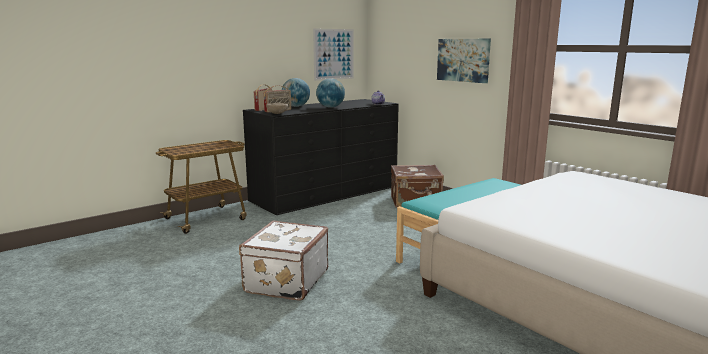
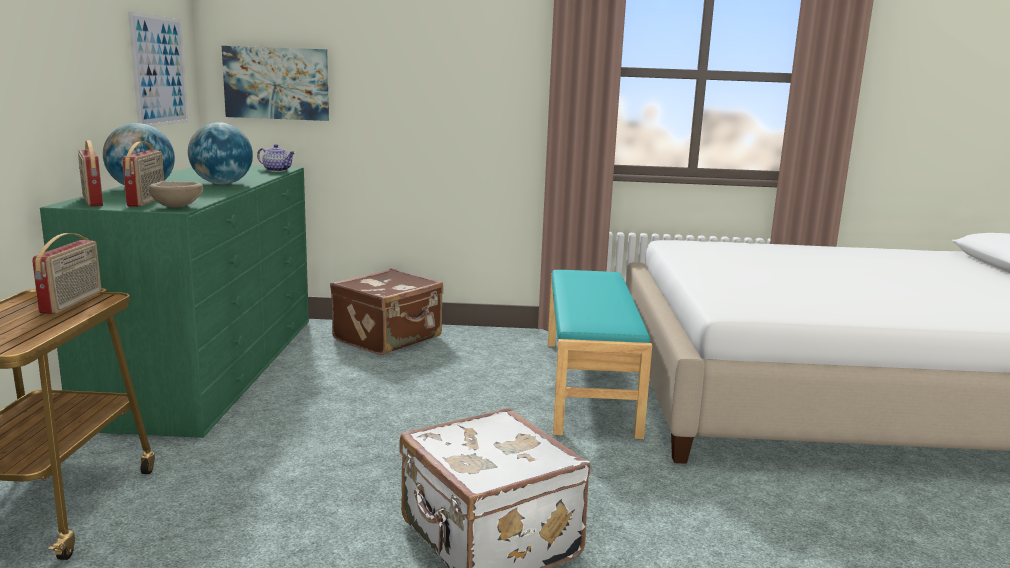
camera: 50 degrees left, 0 degrees up
(223, 145) = (73, 302): none -> radio
(326, 193) = (211, 366): black dresser -> green dresser
(463, 60) = (444, 87): picture -> picture (276, 83)

